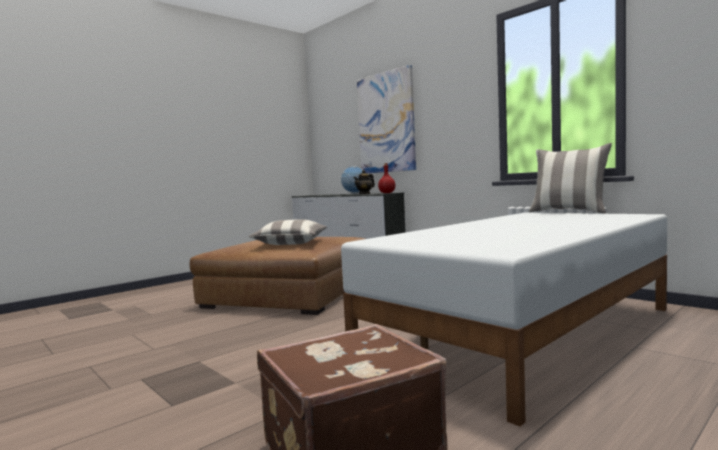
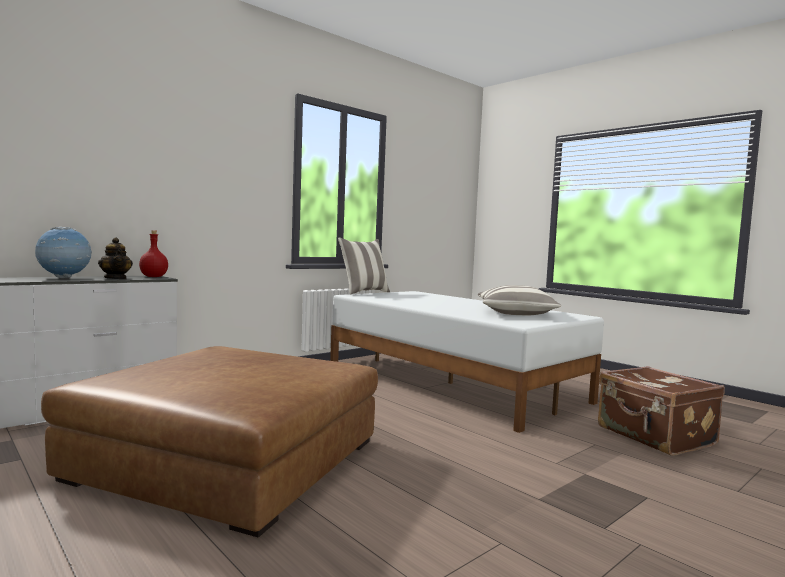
camera: 90 degrees left, 0 degrees up
(290, 243) = (268, 366): pillow -> pillow (515, 313)
(386, 123) = (118, 162): picture -> none

